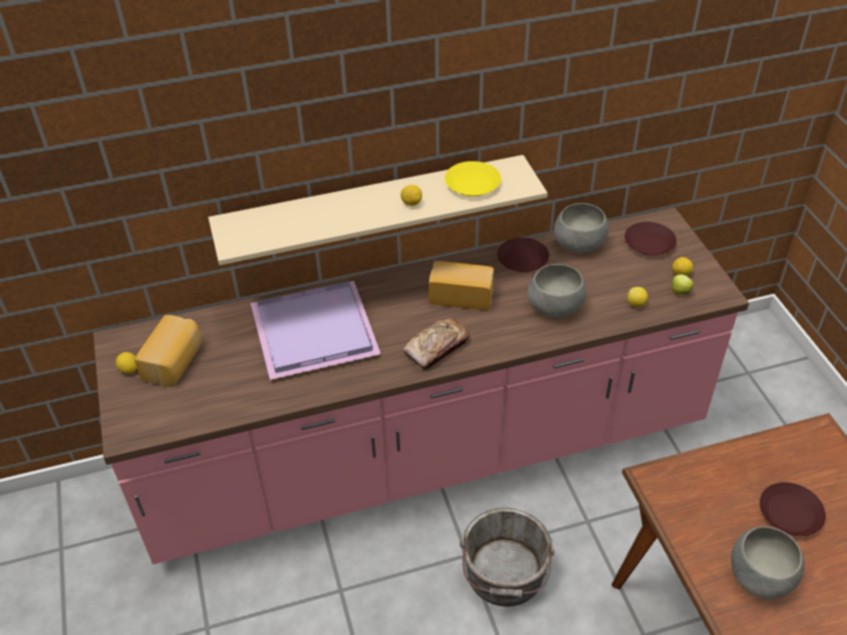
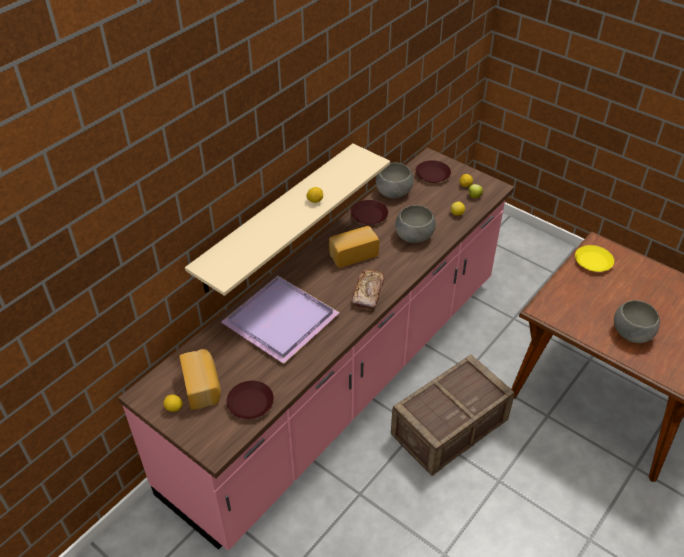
camera: 35 degrees left, 0 degrees up
(472, 183) = (340, 173): yellow plate -> yellow plate (593, 261)
(505, 576) = (449, 427): grey bucket -> crate
(789, 513) = (618, 293): brown plate -> brown plate (250, 403)

